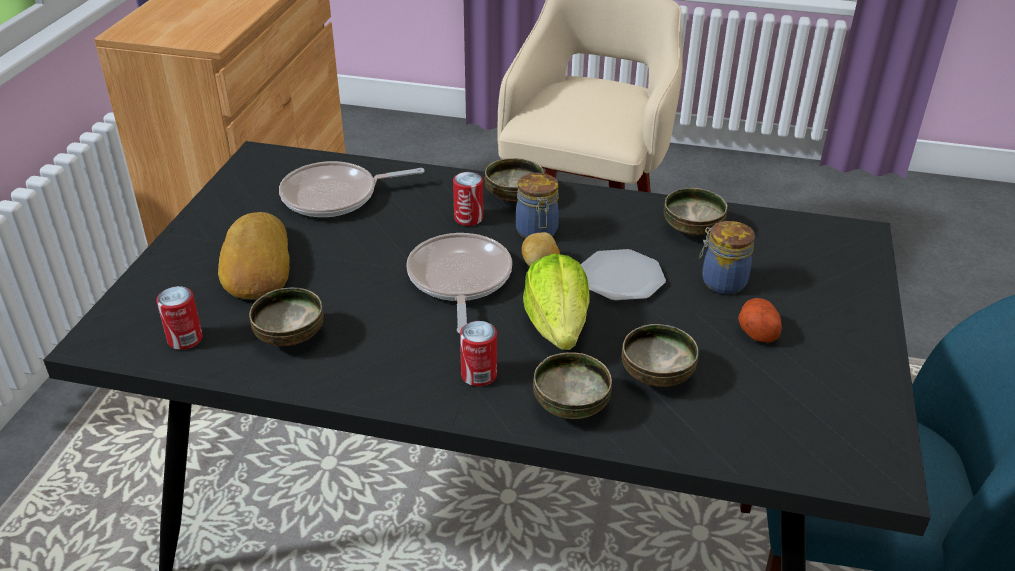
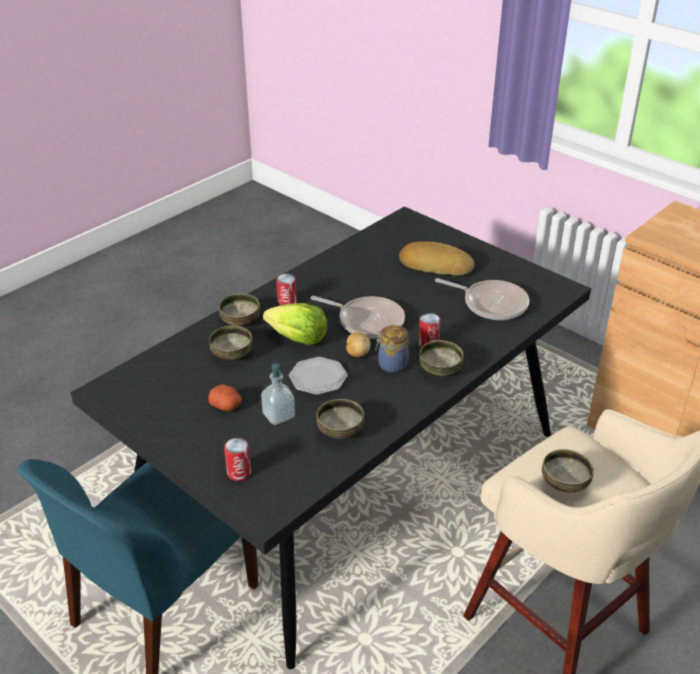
camera: 120 degrees right, 0 degrees up
(185, 339) = (388, 237): can -> can (239, 473)
(291, 337) = (364, 262): bowl -> bowl (564, 484)
(335, 196) = (491, 304): frying pan -> frying pan turned 105 degrees clockwise
(721, 282) = (278, 415): jar -> soap dispenser

